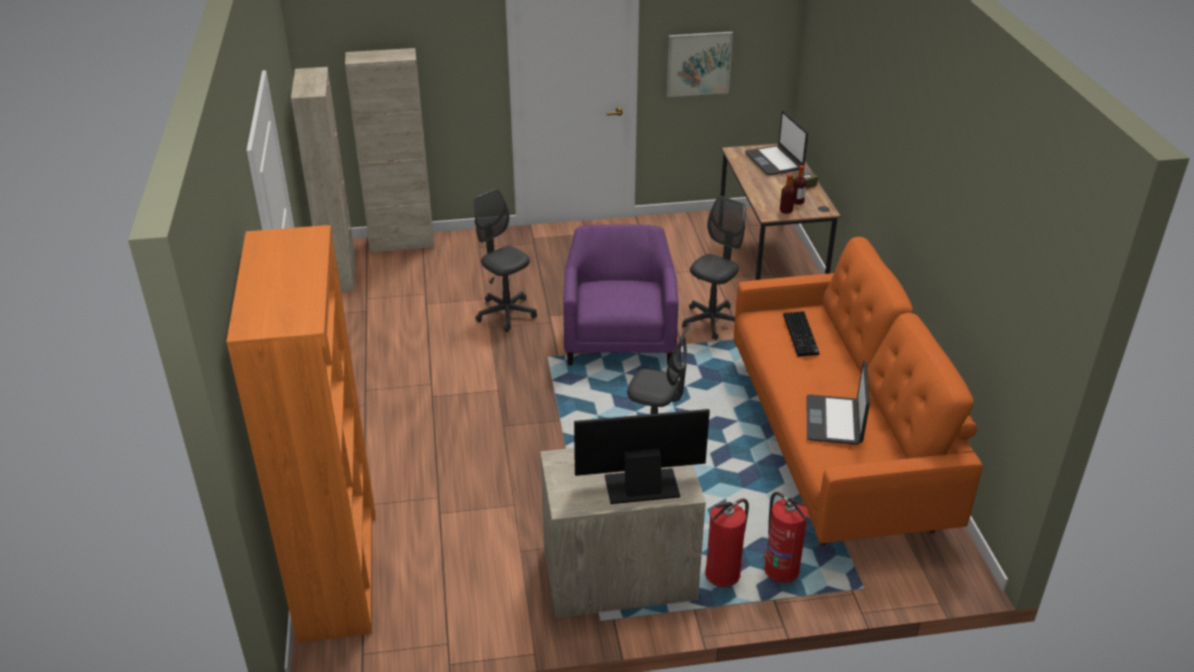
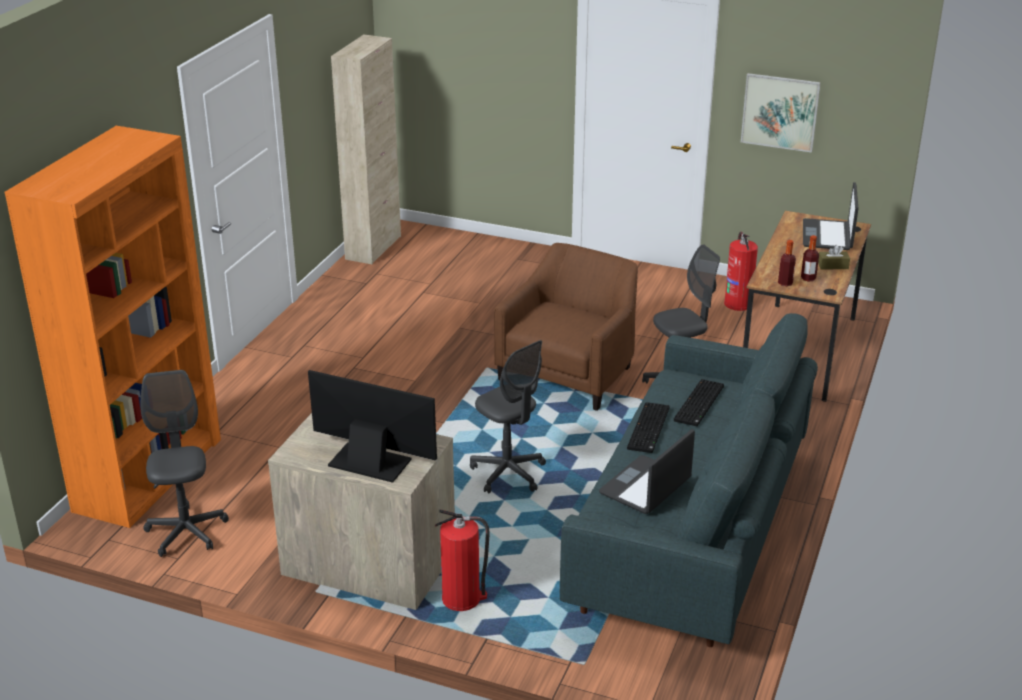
camera: 30 degrees right, 5 degrees down
(402, 243) = (452, 236): beige cabinet -> none
(506, 314) = (485, 321): grey office chair -> grey office chair (186, 532)
(619, 338) = (570, 372): purple armchair -> brown armchair
(781, 569) = (520, 616): fire extinguisher -> fire extinguisher (738, 303)
(788, 370) = (649, 429): none -> keyboard
(835, 444) = (691, 533): orange sofa -> grey sofa

